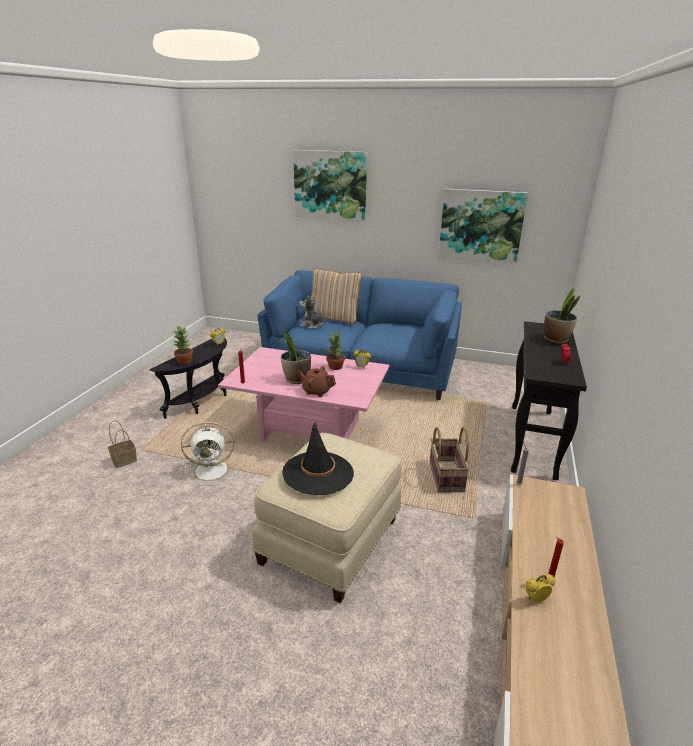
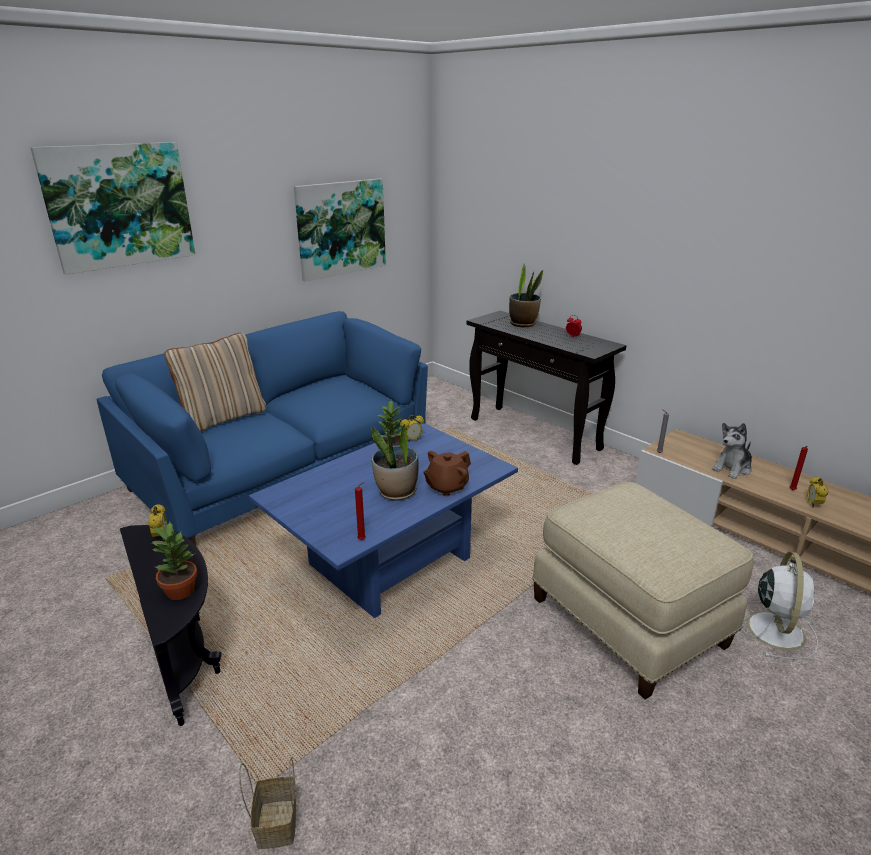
camera: 60 degrees left, 0 degrees up
(213, 470) = (409, 693): white fan -> white fan (775, 628)
(308, 431) = (391, 565): pink coffee table -> blue coffee table
(312, 325) = (221, 438): plush toy -> plush toy (732, 468)
(318, 473) = (654, 536): black hat -> none
(445, 476) = (559, 502): basket -> none

